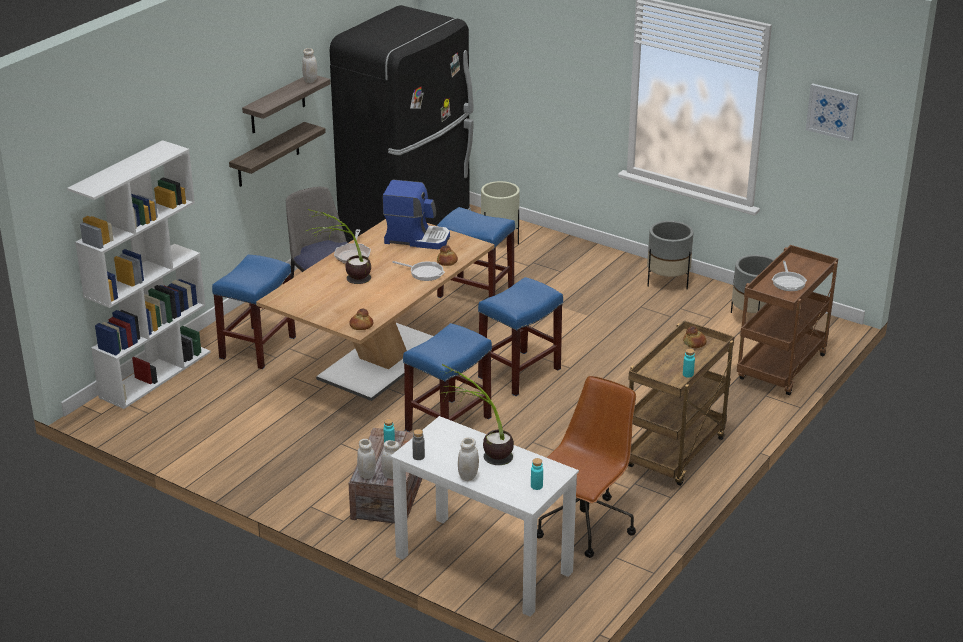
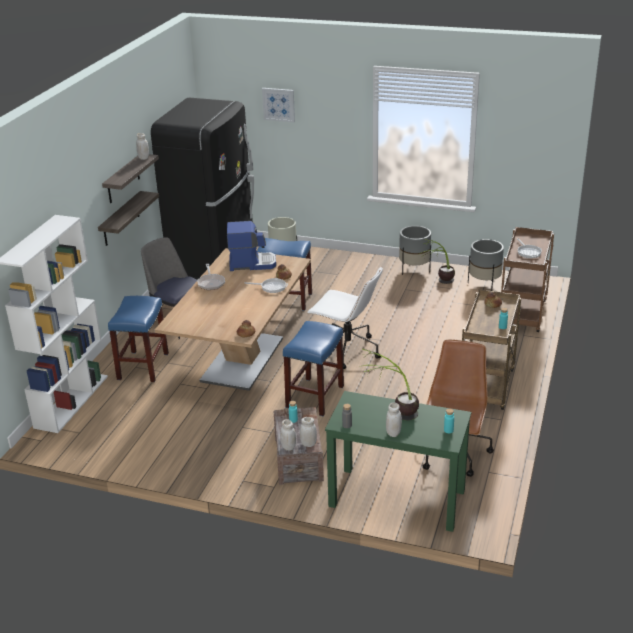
camera: 15 degrees left, 0 degrees up
(343, 280) = (214, 302): potted plant -> potted plant (438, 282)
(483, 564) = (396, 498): white desk -> green desk
(519, 373) = (347, 350): blue stool -> white office chair
(832, 111) = (529, 129): picture -> picture (278, 104)

